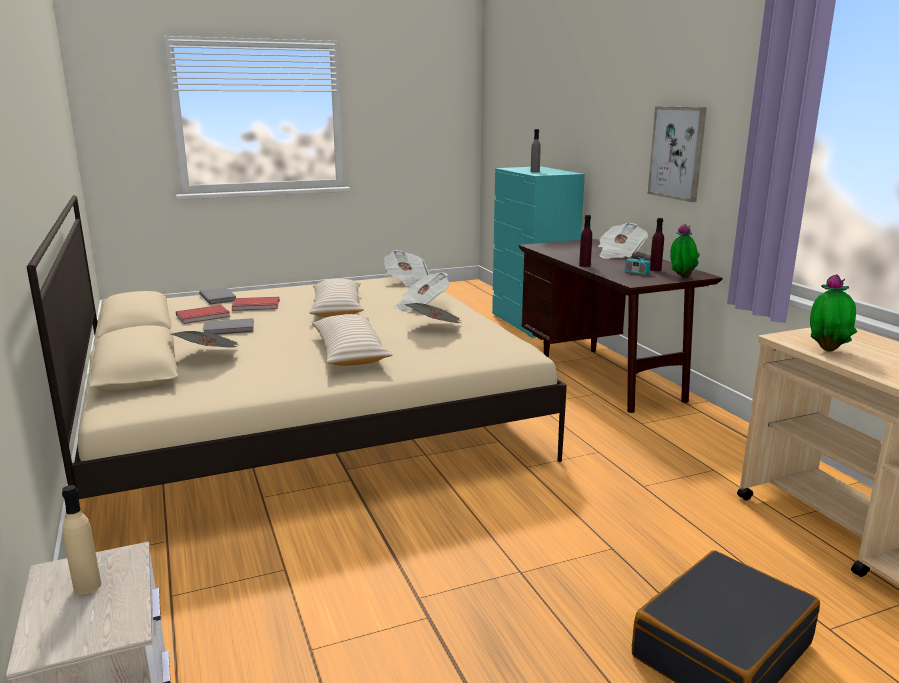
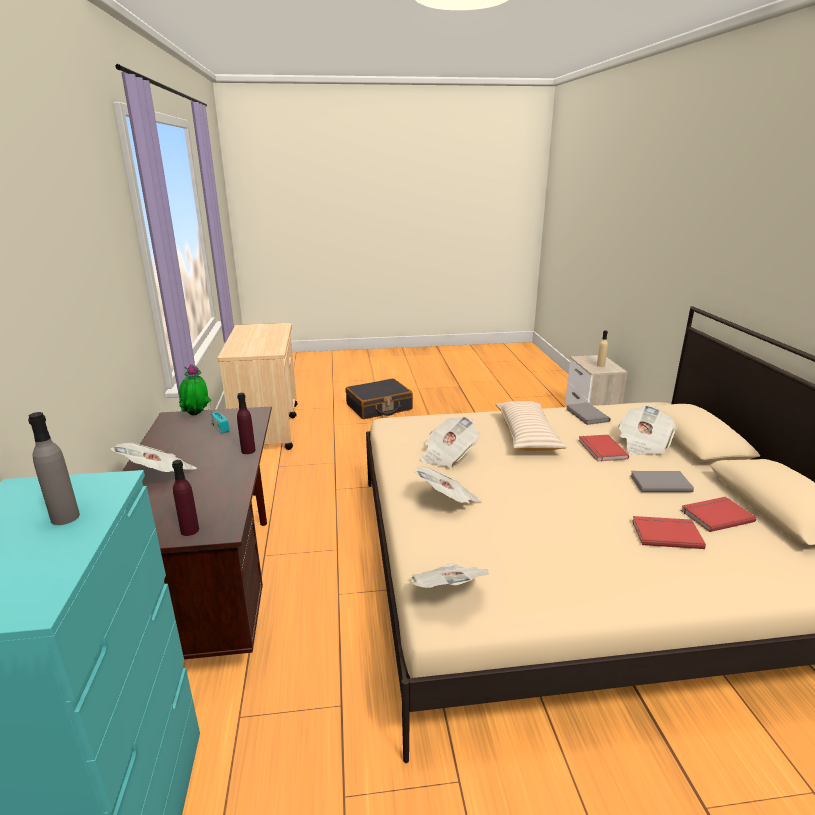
camera: 165 degrees left, 5 degrees up
(219, 297) = (748, 573): grey book -> grey book (586, 415)
(267, 347) = (601, 450): none -> red book
(337, 309) = (552, 510): beige pillow -> none
(655, 270) = (192, 432): purple bottle -> purple bottle (190, 530)
(677, 153) = (98, 326): picture -> none
(827, 349) = (271, 345): potted plant -> none

